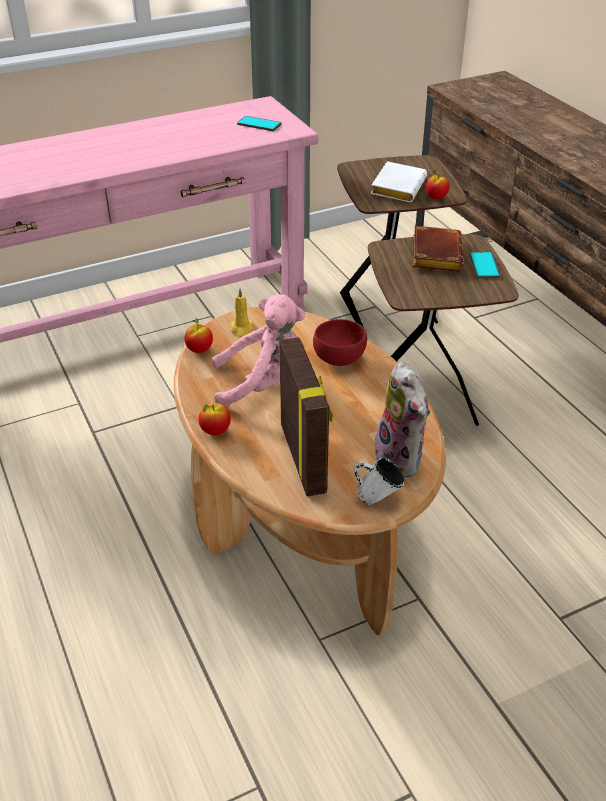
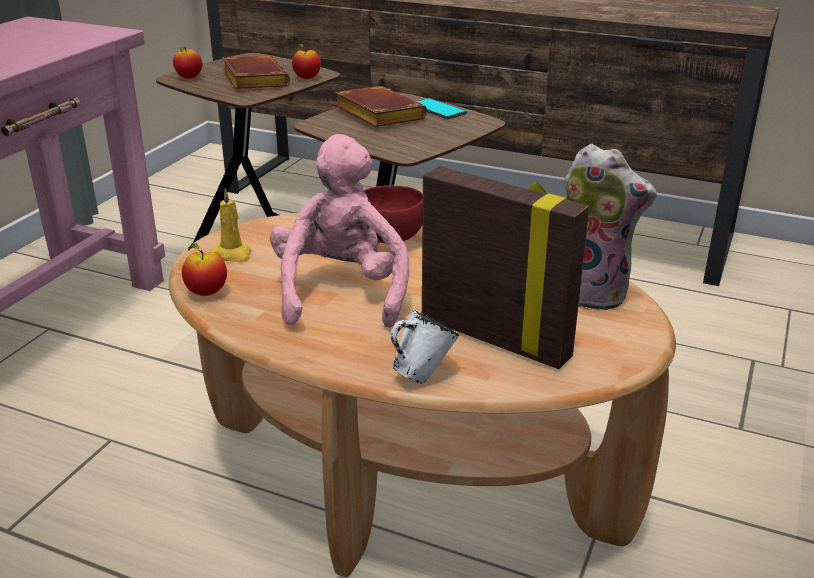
camera: 40 degrees left, 10 degrees down
(215, 431) = (352, 361): apple -> apple (189, 78)
(259, 124) = (53, 36): phone -> none
(264, 384) = (341, 292): pink plush toy -> pink plush toy turned 45 degrees counterclockwise
(377, 498) = (625, 336): white mug -> white mug (422, 374)
(397, 187) = (252, 80): white book -> brown book

